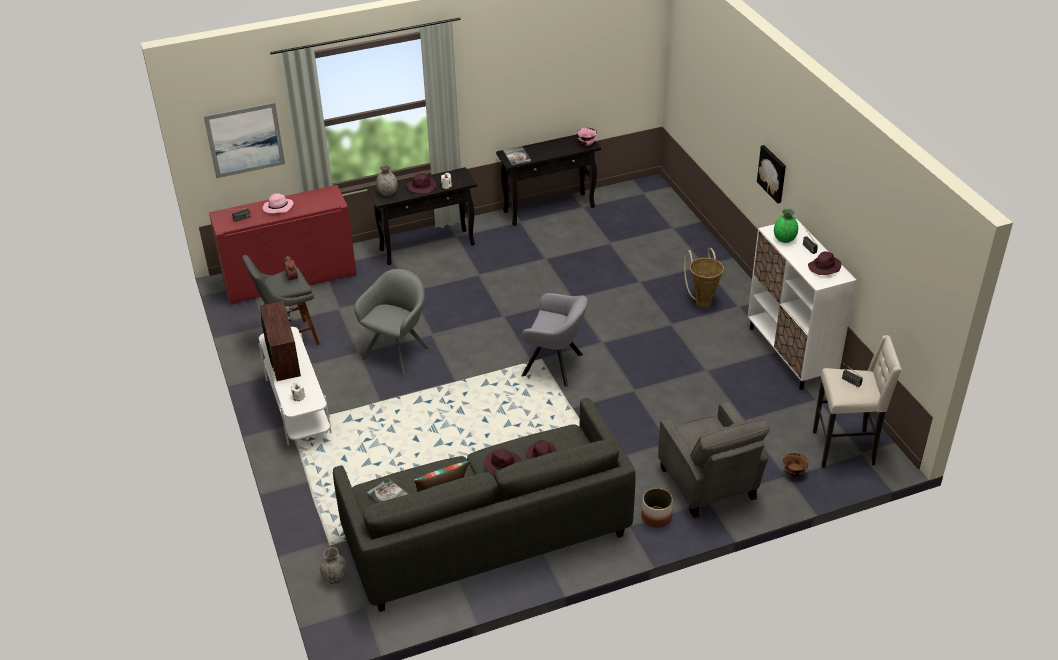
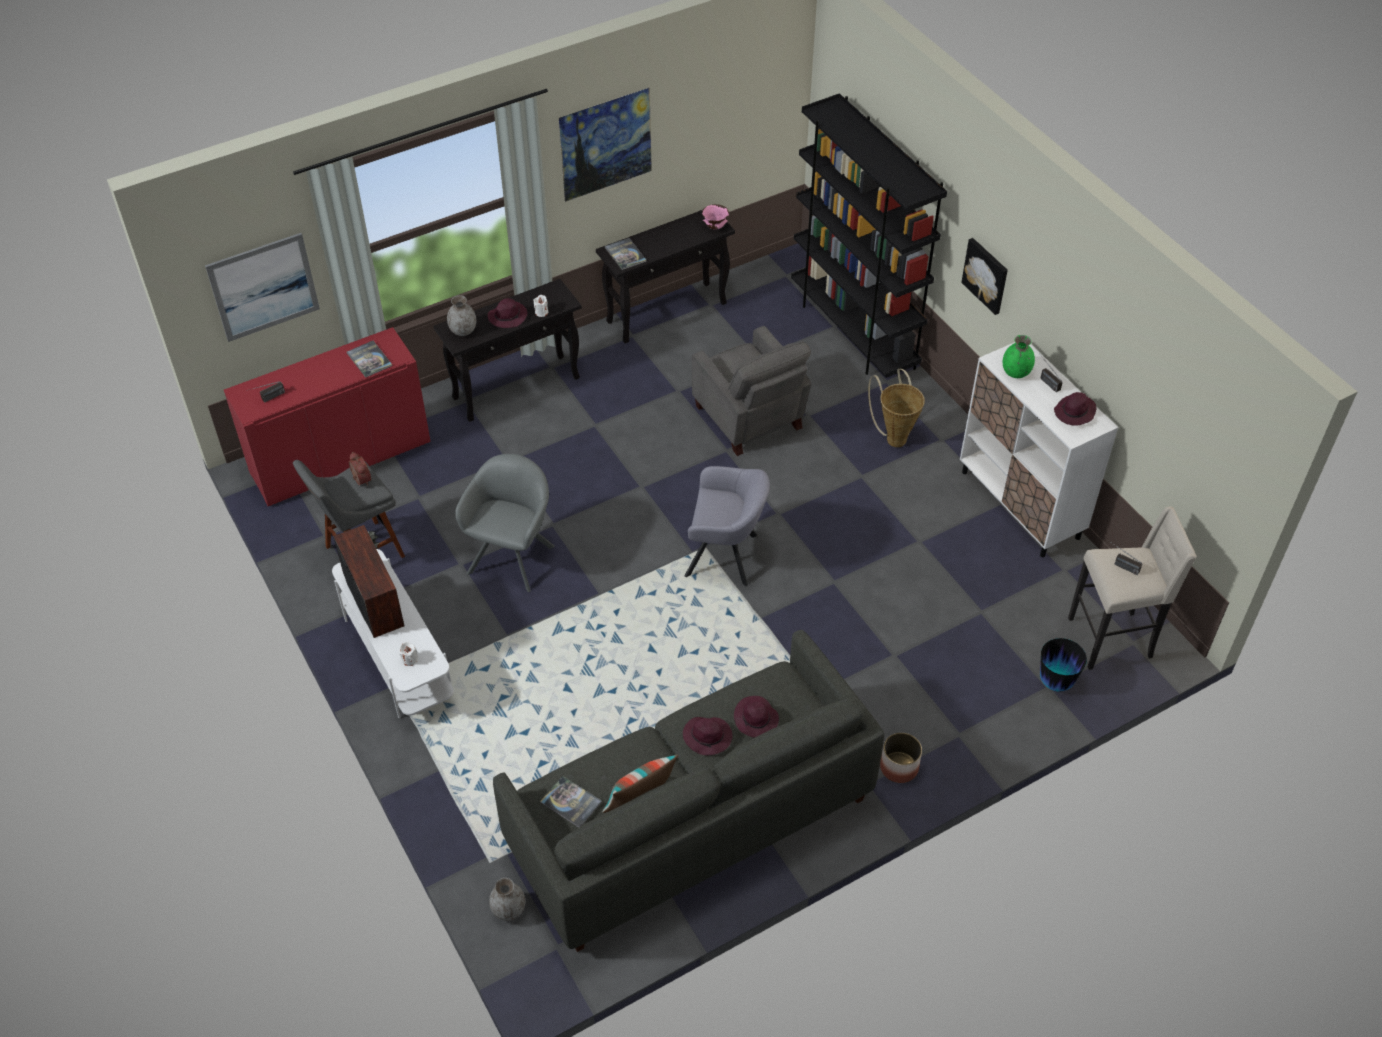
camera: 10 degrees left, 10 degrees up
(278, 208) = (319, 373): pink hat -> none
(315, 202) = (369, 359): none -> book
(506, 87) = (607, 165): none -> picture
(686, 232) = (853, 332): none -> black bookcase
(709, 485) = (955, 712): grey armchair -> grey armchair (749, 419)
(793, 473) = (1055, 682): brown bowl -> vase

